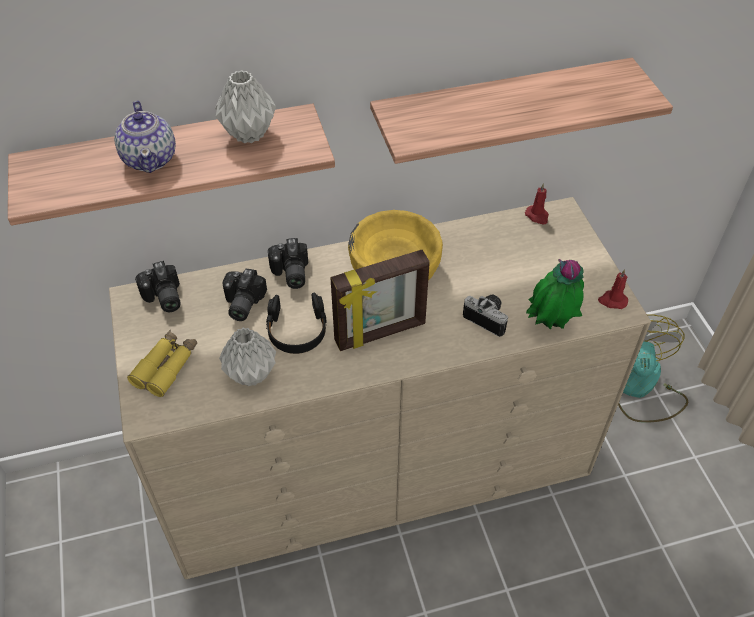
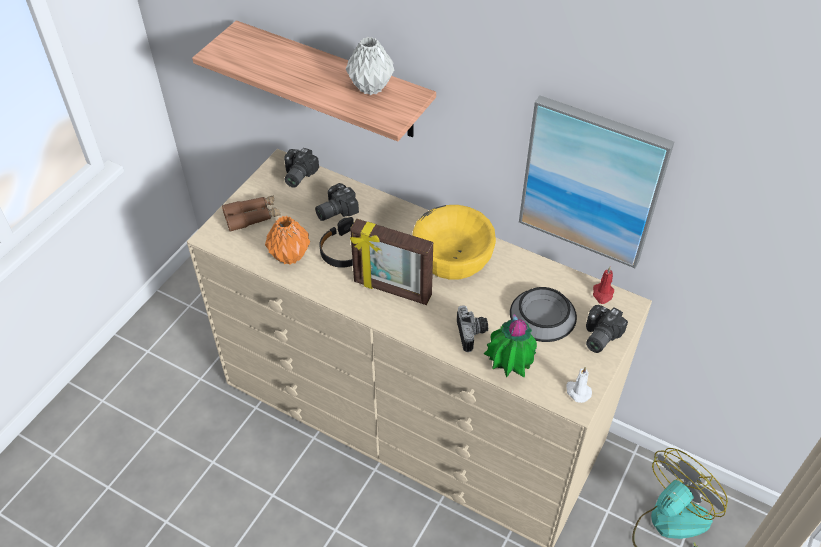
camera: 45 degrees right, 0 degrees up
(150, 158) = (299, 68): teapot -> none
(166, 367) = (252, 217): yellow binoculars -> brown binoculars
(250, 375) = (289, 256): grey vase -> orange vase
(289, 274) = (384, 212): camera -> camera (598, 336)
(500, 111) = (591, 182): shelf -> picture
(518, 263) = (543, 315): none -> bowl
(612, 301) = (577, 391): red candle -> white candle

